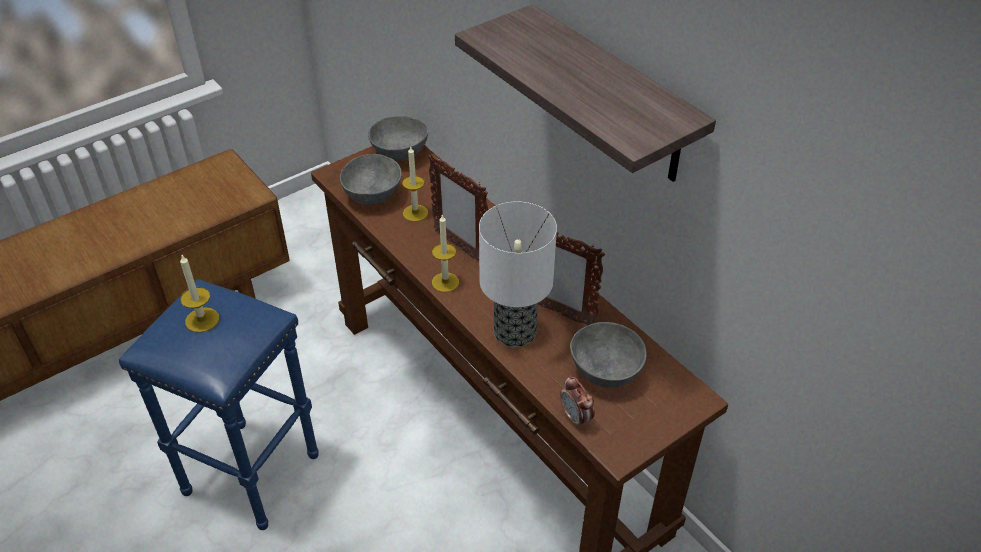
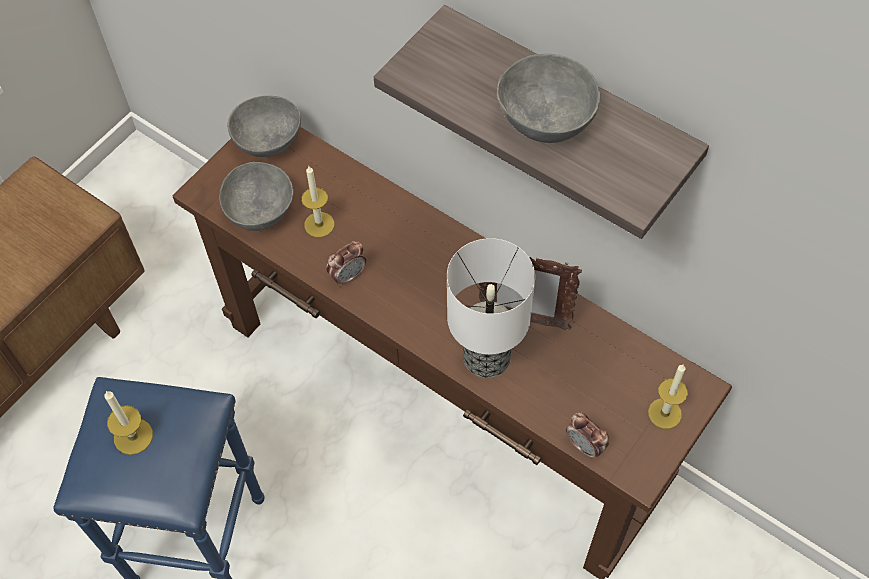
camera: 15 degrees left, 15 degrees up
(423, 251) = (348, 276): none -> alarm clock
(445, 282) = (388, 311): candle -> candle (664, 413)
(460, 247) = (387, 260): picture frame -> none
(605, 371) = (596, 380): grey bowl -> grey bowl (544, 120)

